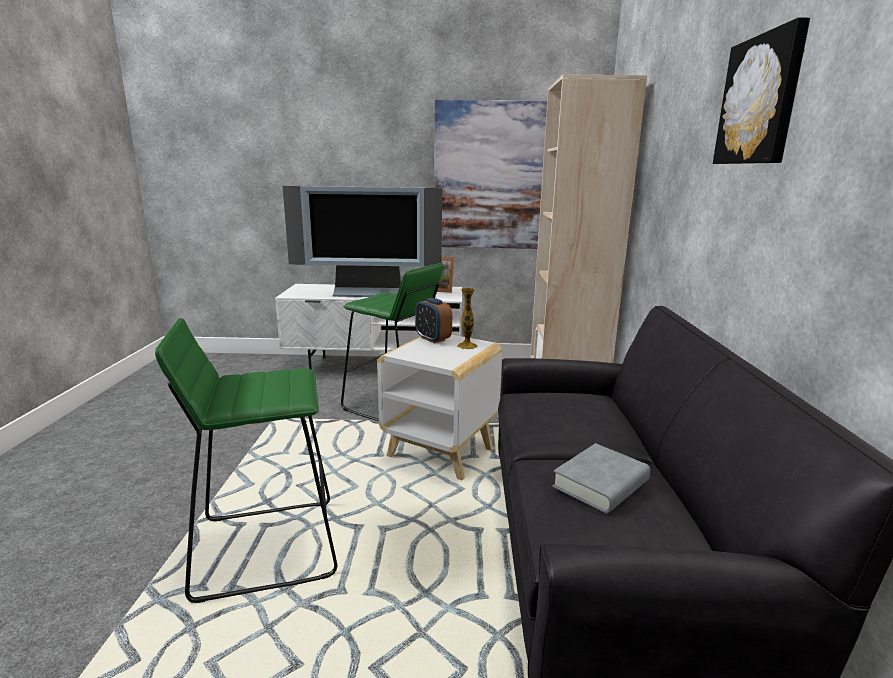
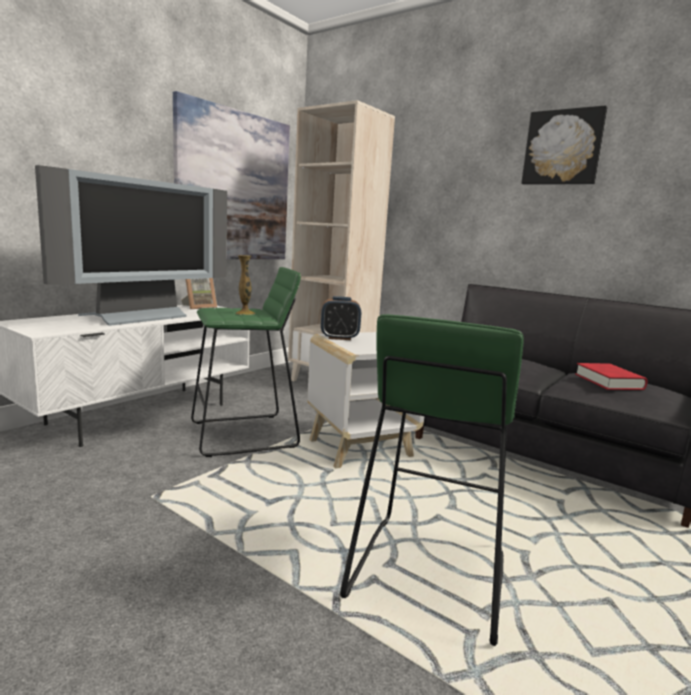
camera: 55 degrees left, 5 degrees down
(467, 346) = (375, 337): vase -> vase (245, 313)
(600, 484) = (608, 382): grey book -> red book

